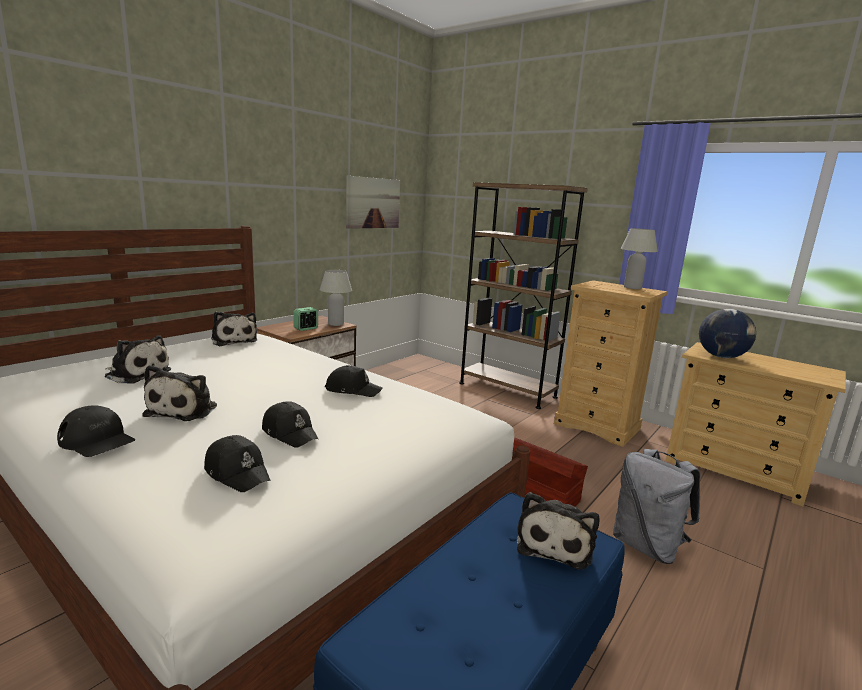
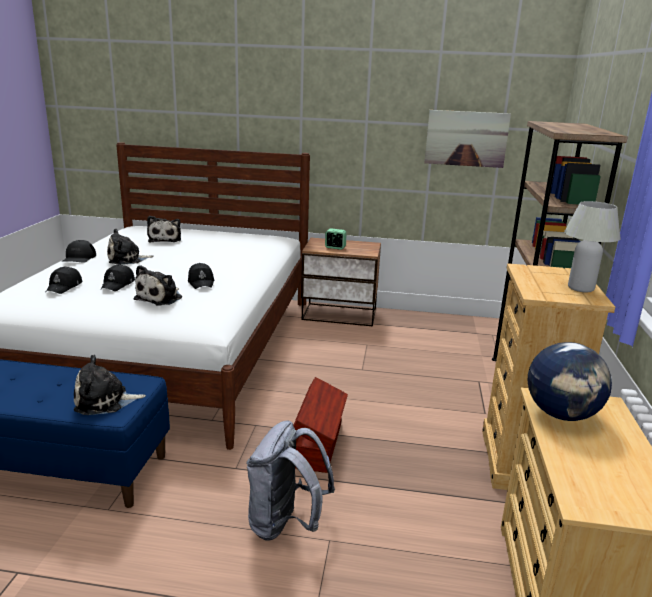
camera: 60 degrees right, 5 degrees up
(233, 340) = (254, 238): plush toy -> plush toy (161, 298)
(335, 324) = (366, 251): white table lamp -> none

